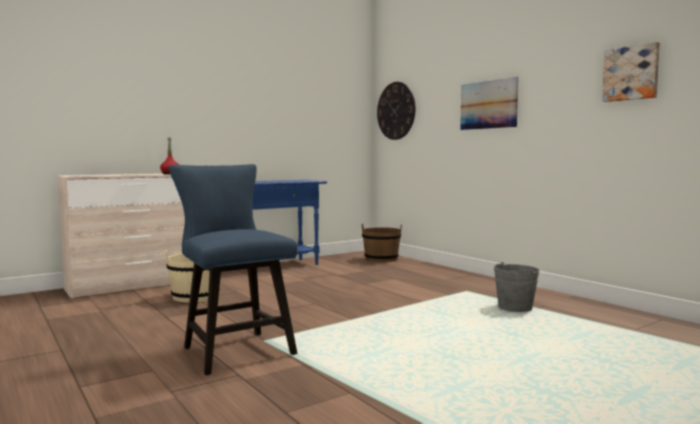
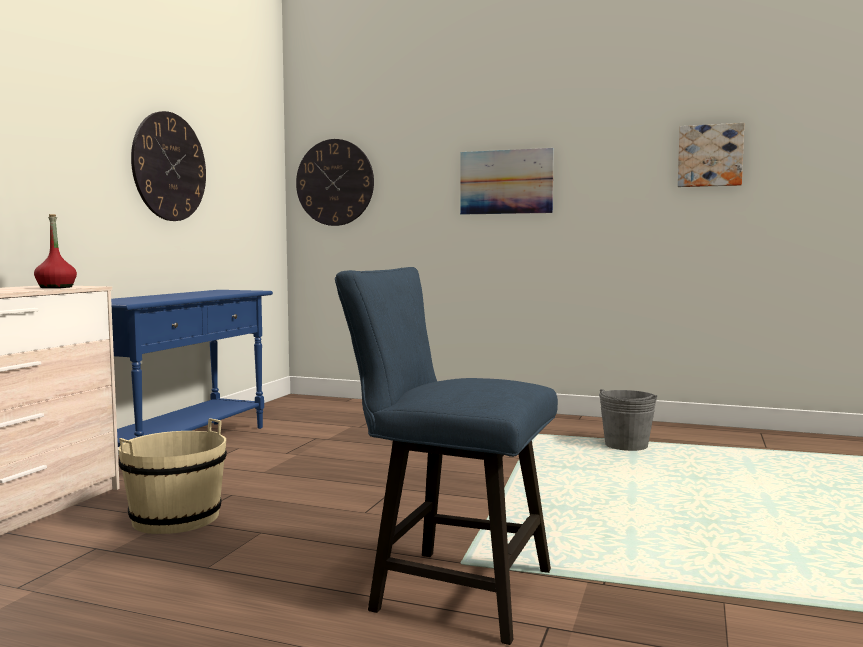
camera: 35 degrees left, 0 degrees up
(272, 108) = (169, 167): none -> wall clock
(381, 259) = (334, 406): brown bucket -> none

